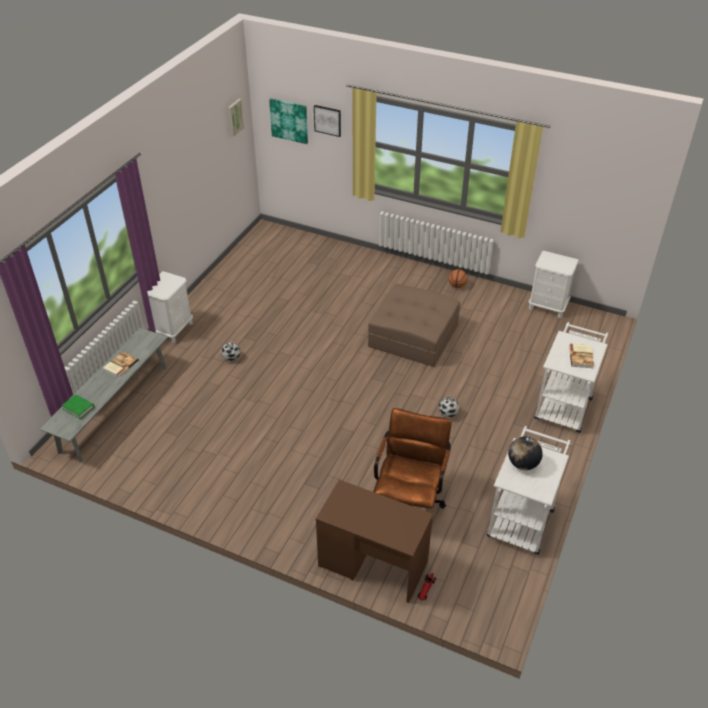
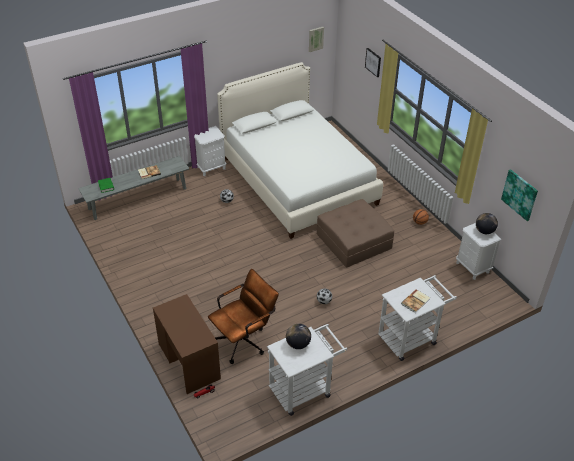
camera: 35 degrees right, 0 degrees up
(289, 120) = (354, 53): picture -> picture (520, 194)
(290, 298) = (298, 180): none -> white bed
(557, 259) = (484, 231): none -> globe

